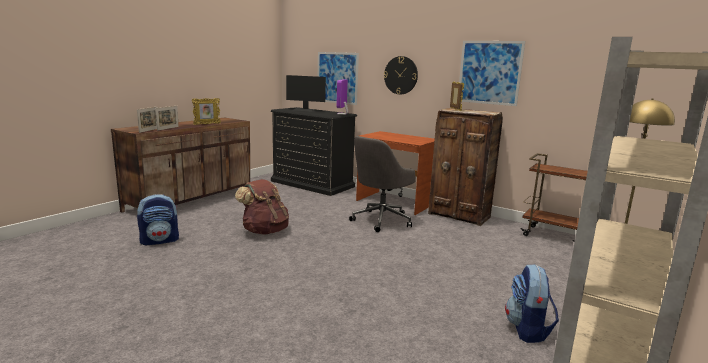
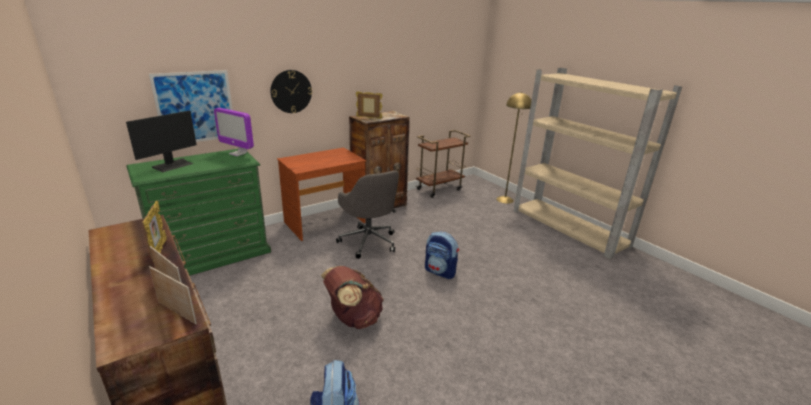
camera: 70 degrees left, 10 degrees up
(313, 184) = (212, 254): black dresser -> green dresser
(489, 72) = (377, 78): picture -> none
(528, 330) = (556, 244): backpack -> backpack (440, 271)

